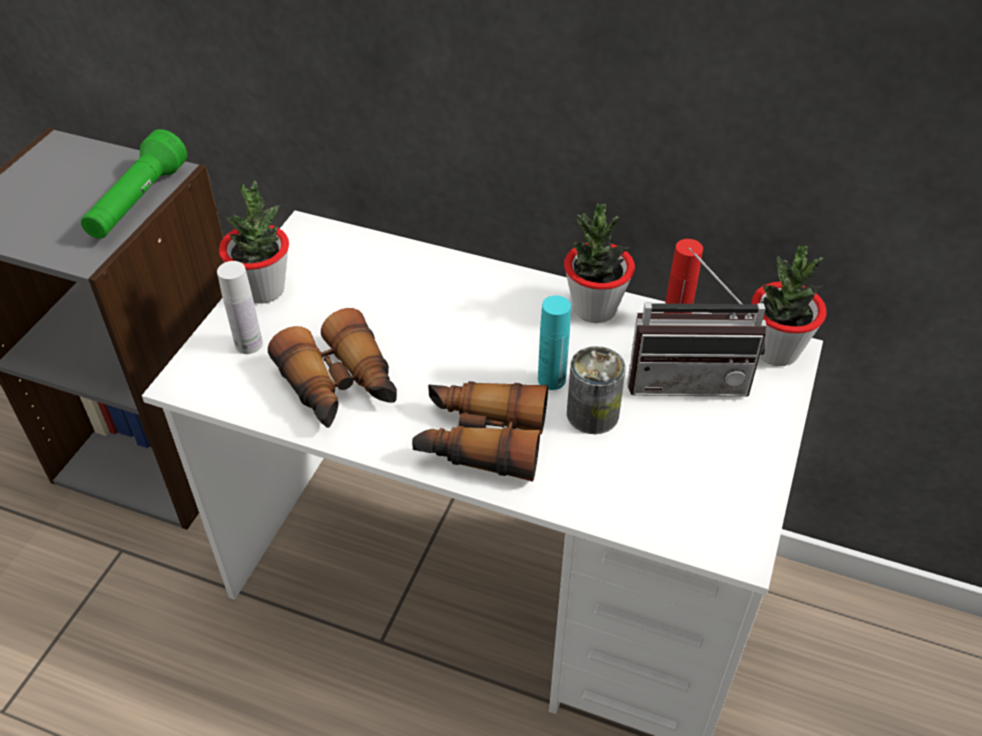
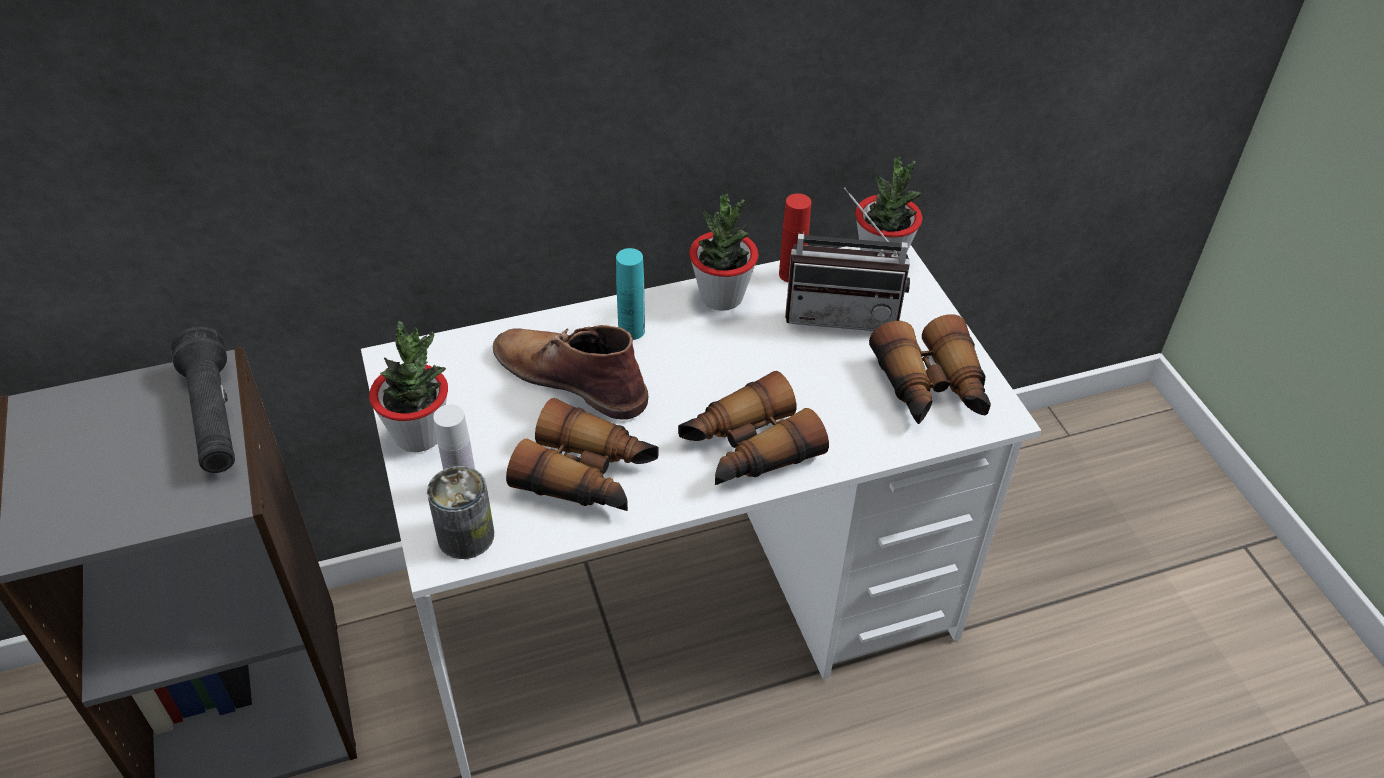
camera: 40 degrees left, 0 degrees up
(137, 202) = (214, 418): green flashlight -> black flashlight
(409, 306) = (569, 376): none -> brown boot
(551, 379) = (749, 370): turquoise bottle -> turquoise bottle (631, 330)
(592, 414) = (806, 379): can -> can (466, 536)
(687, 377) = (843, 312): radio -> radio turned 45 degrees clockwise
(697, 487) = (931, 389): none -> binoculars

